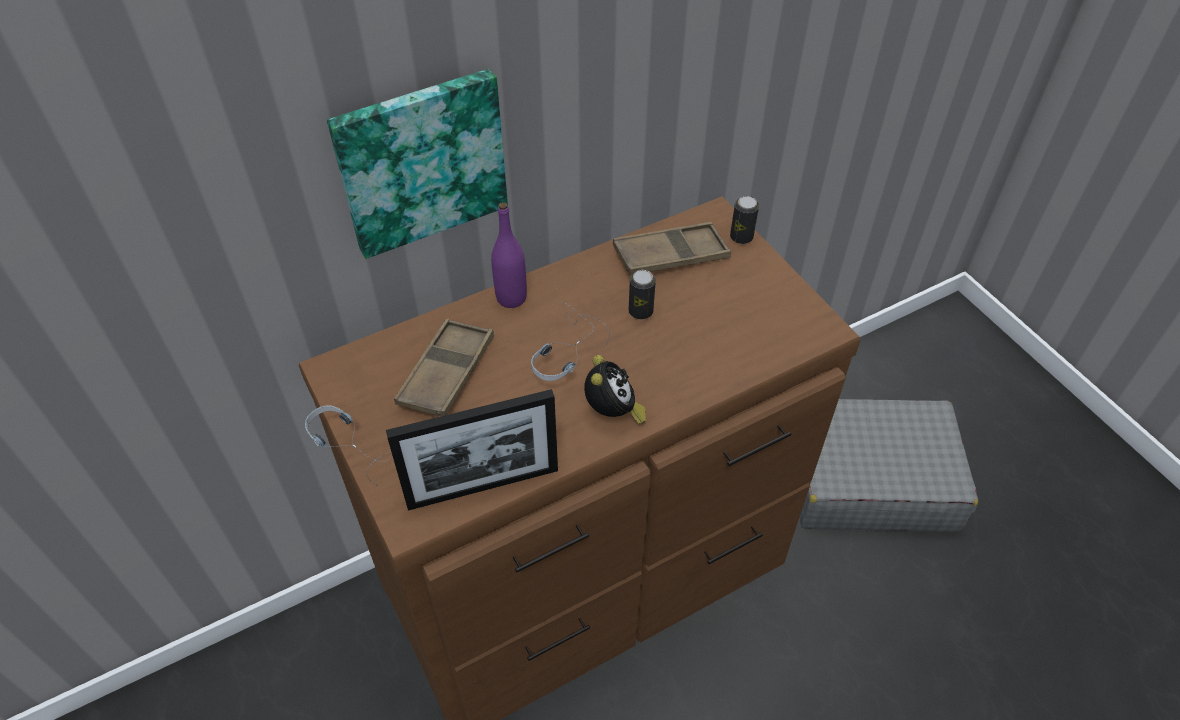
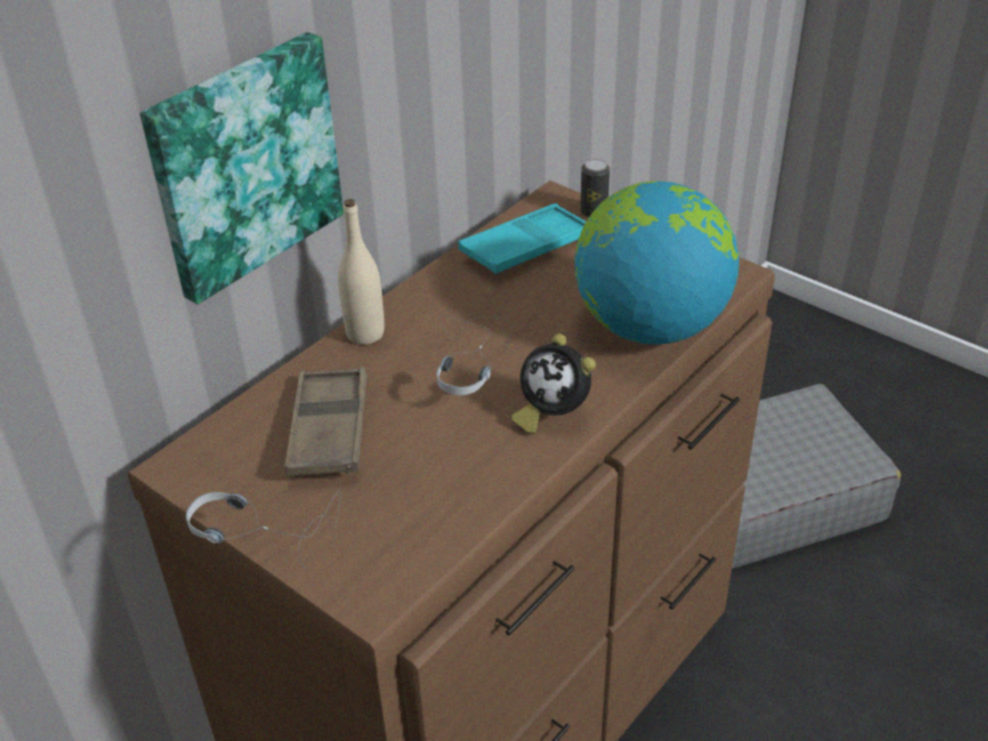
camera: 20 degrees left, 10 degrees down
(483, 486) = (442, 533): picture frame -> none
(511, 298) = (365, 334): purple bottle -> beige bottle
(612, 412) = (552, 414): alarm clock -> alarm clock turned 150 degrees clockwise
(640, 311) = (525, 308): can -> none
(671, 255) = (526, 247): brown tray -> turquoise tray
(730, 358) = (650, 326): none -> globe

